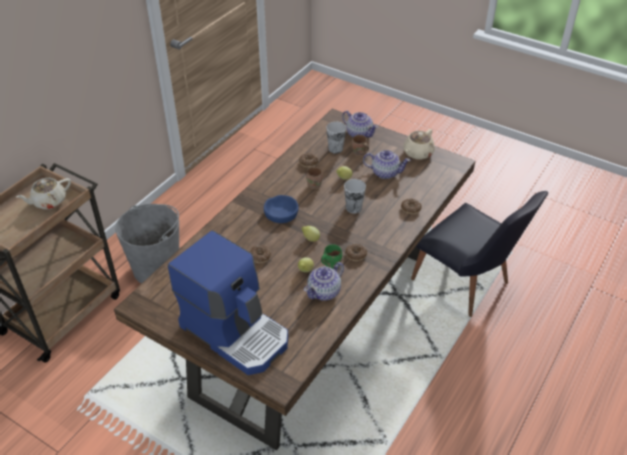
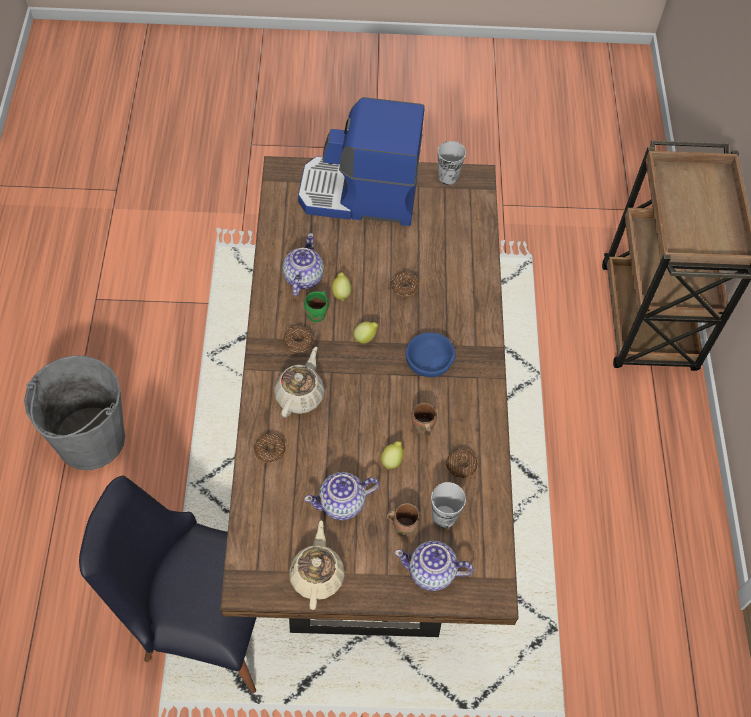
camera: 145 degrees right, 15 degrees up
(49, 201) = (695, 232): beige teapot -> beige teapot (300, 395)
(157, 268) = (611, 427): grey bucket -> grey bucket (90, 439)
(353, 208) = (345, 413): cup -> cup (448, 177)

